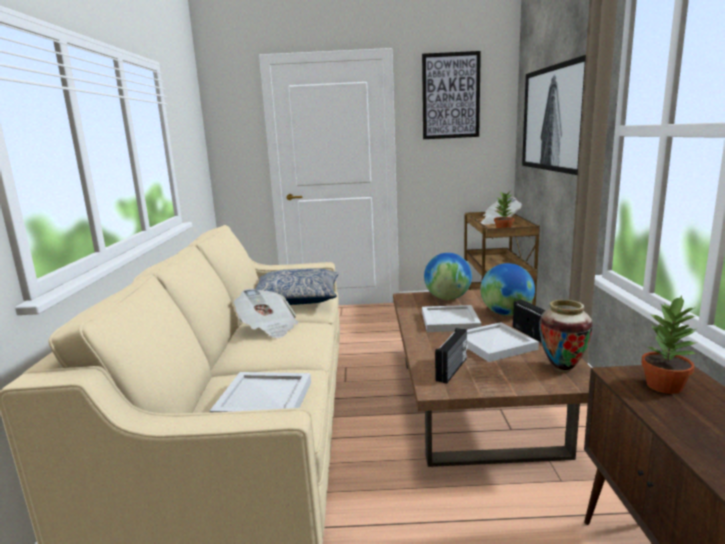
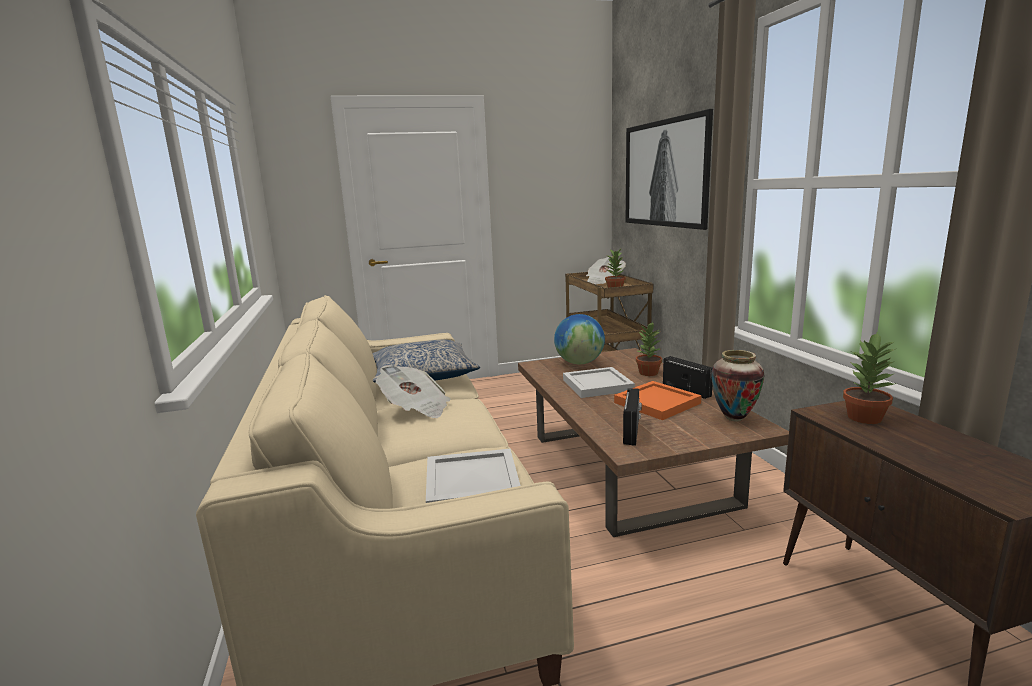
camera: 15 degrees left, 0 degrees up
(450, 96) = (546, 149): picture -> none
(495, 344) = (657, 402): white tray -> orange tray
(506, 314) = (648, 373): globe -> potted plant

